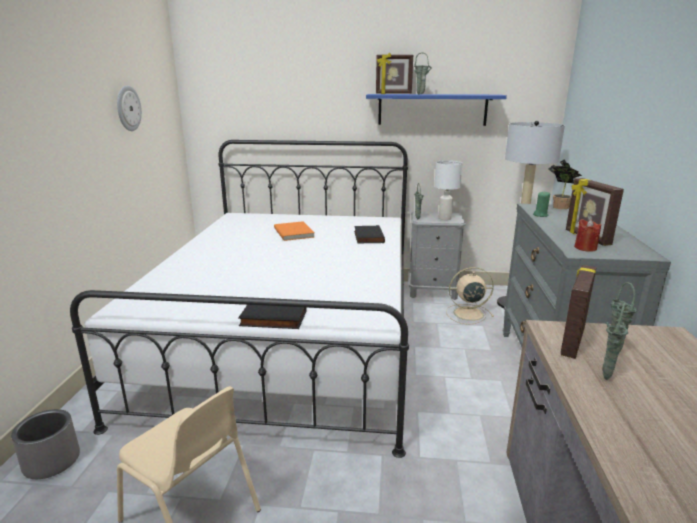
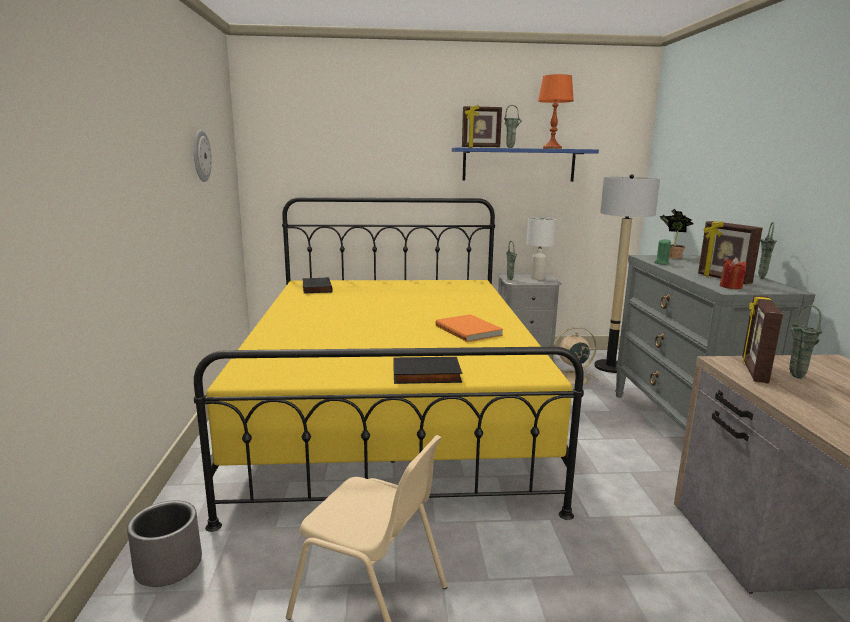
camera: 10 degrees left, 5 degrees down
(289, 338) = (391, 414): white bed -> yellow bed
(294, 233) = (385, 297): orange book -> orange book (469, 330)
(367, 237) = (467, 298): black book -> black book (315, 288)
(461, 94) = (552, 148): none -> orange table lamp
(605, 376) = (806, 395): green vase -> green vase (760, 278)

